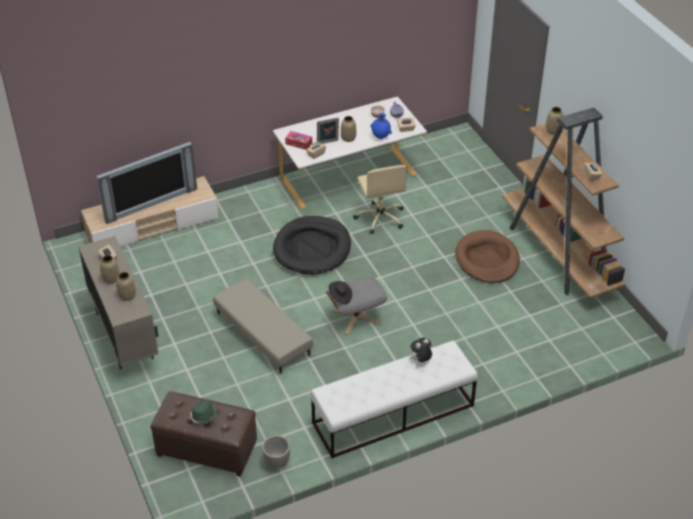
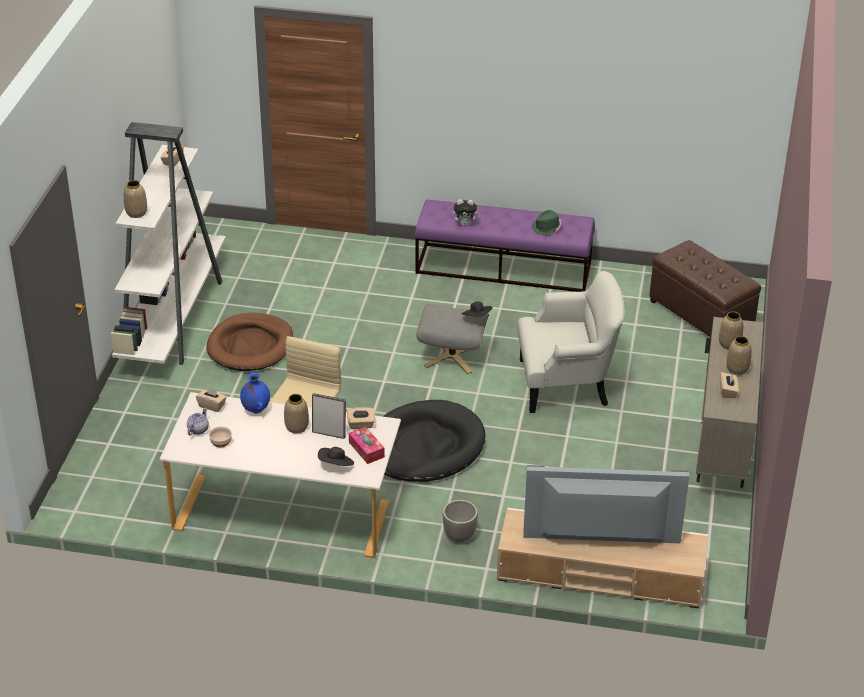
camera: 145 degrees left, 5 degrees down
(203, 416) = (706, 268): green hat -> green hat (547, 228)
(262, 334) = (566, 383): beige ottoman -> white armchair
(277, 462) = (642, 279): planter -> planter (459, 536)
(306, 130) = (336, 465): none -> black hat
(393, 414) = (504, 268): white bench -> purple bench
(558, 255) = (173, 317): brown bookcase -> white bookcase

